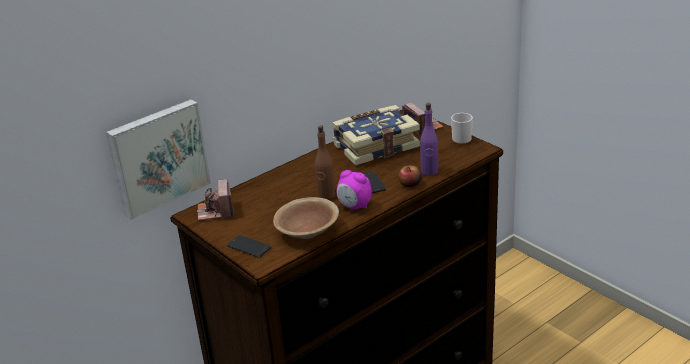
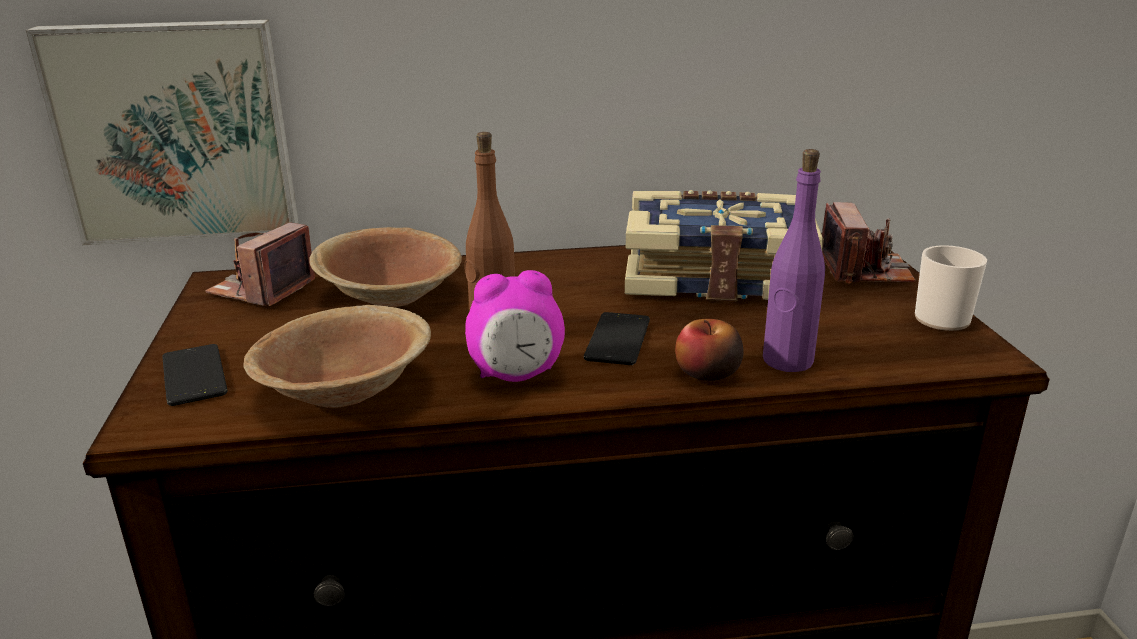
camera: 30 degrees right, 5 degrees down
(270, 196) = (390, 296): none -> brown bowl
(354, 206) = (516, 376): alarm clock -> alarm clock turned 75 degrees counterclockwise

